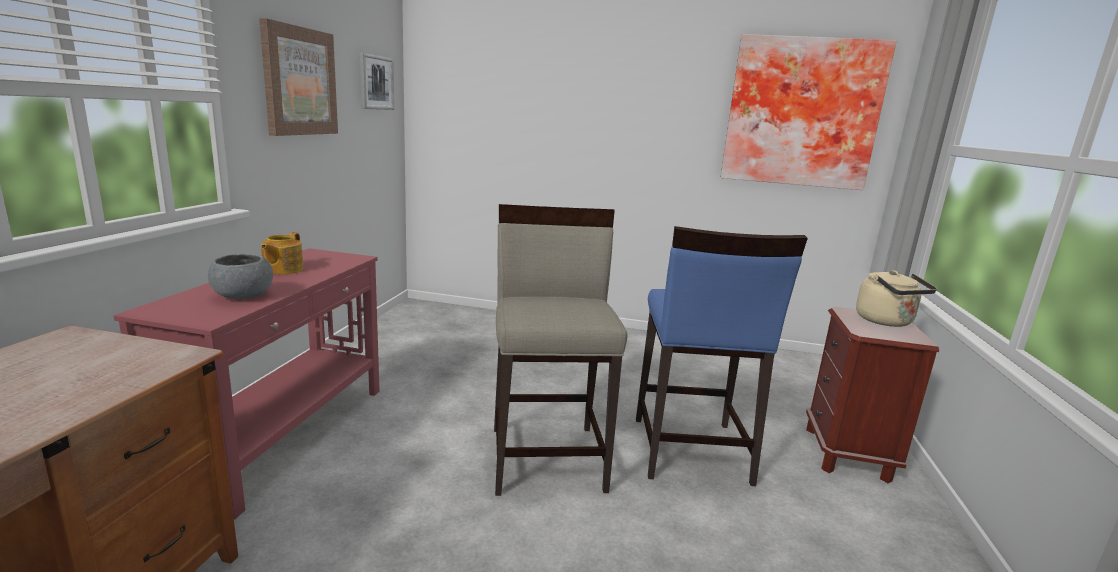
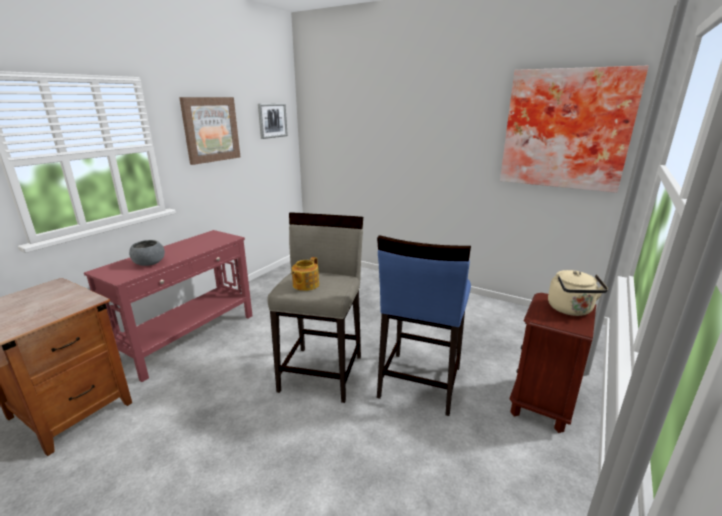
camera: 20 degrees right, 5 degrees up
(282, 269) = (185, 245): teapot -> teapot (305, 285)

